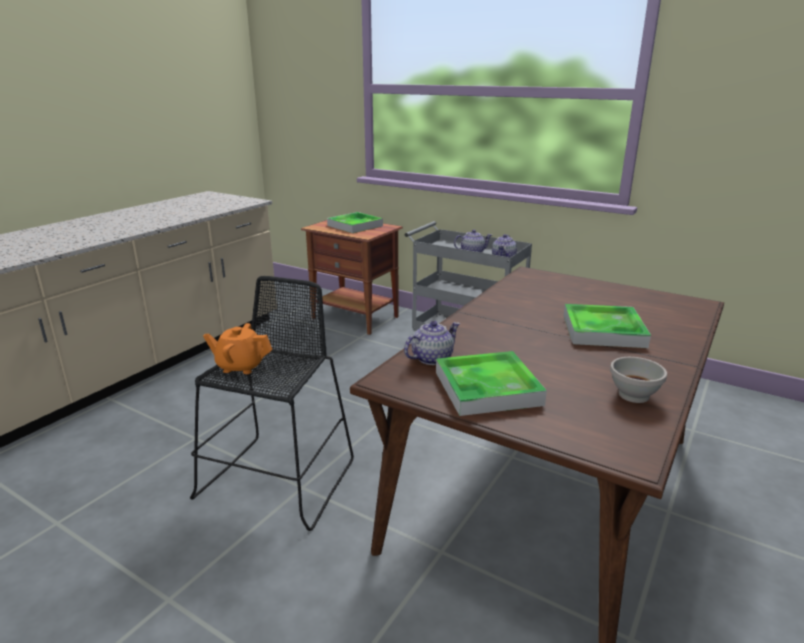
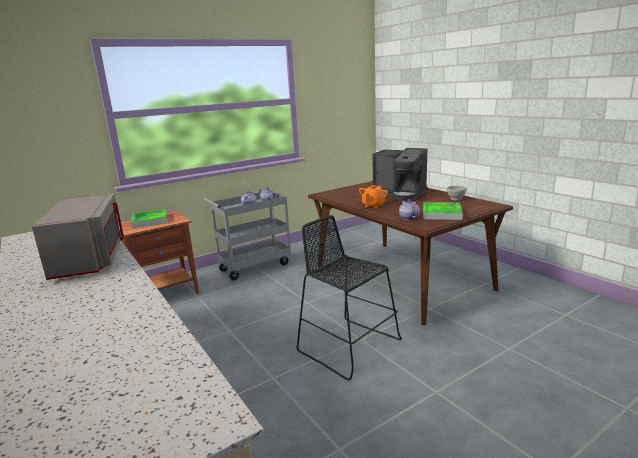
camera: 65 degrees left, 5 degrees down
(140, 223) = (91, 258): none -> grey microwave
(240, 366) = (341, 276): orange teapot -> orange teapot (373, 206)
(603, 331) = (400, 194): tray -> coffee machine

